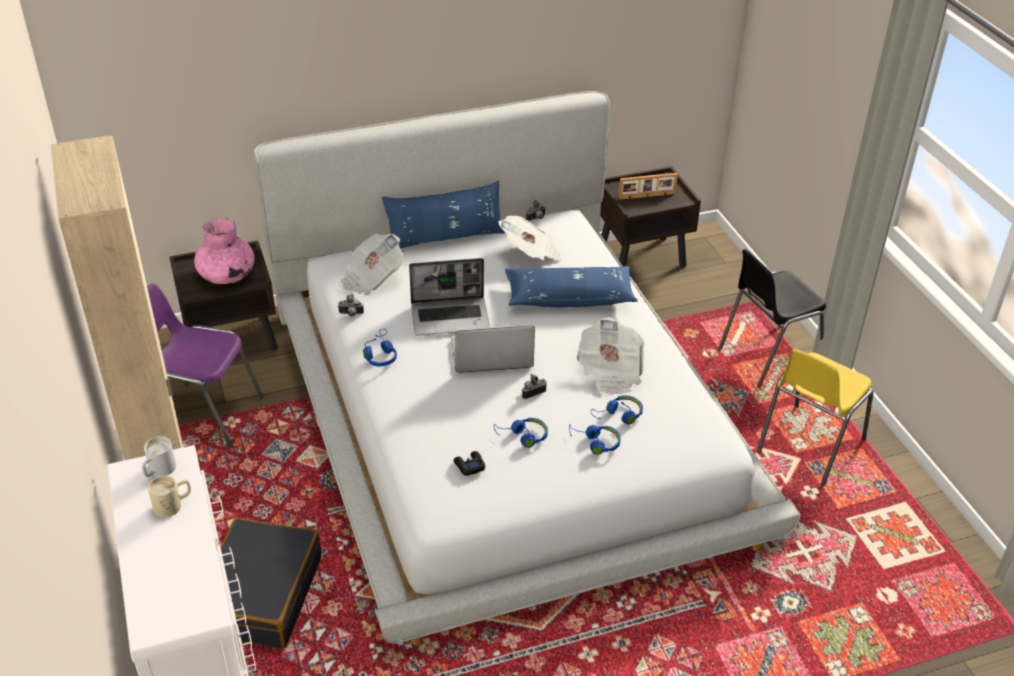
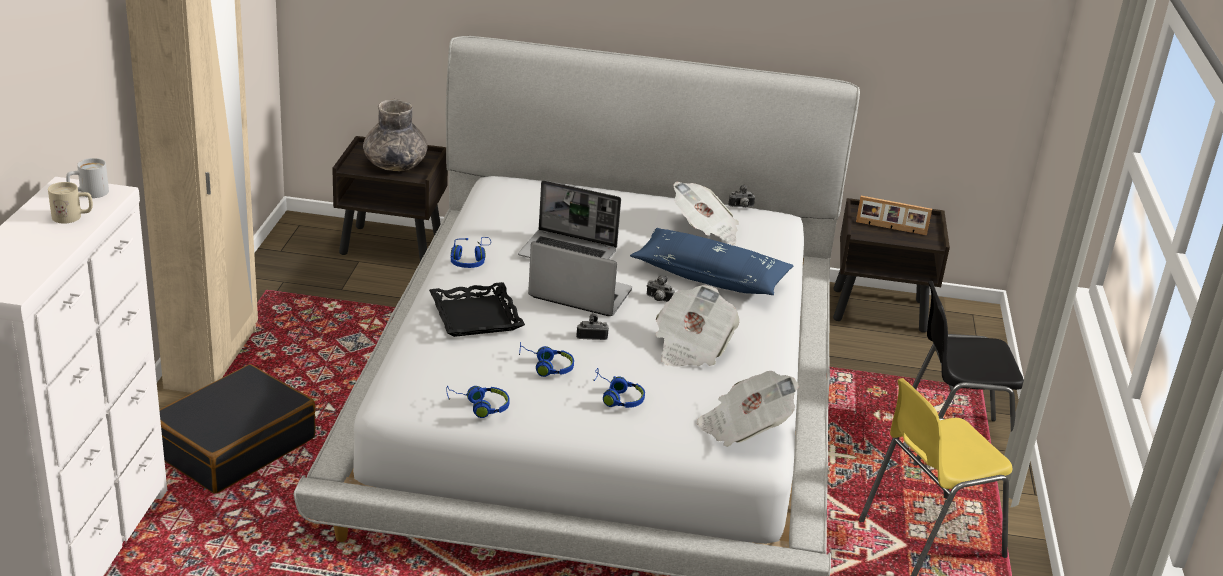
camera: 25 degrees right, 10 degrees down
(206, 413) = (316, 292): purple chair -> none
(226, 275) = (394, 165): pink vase -> grey vase
(351, 314) = (474, 222): camera -> camera (658, 300)
(371, 278) = (521, 202): newspaper -> newspaper (744, 428)
(431, 410) = (475, 316): none -> black tray
(445, 238) = (628, 194): blue pillow -> none
(469, 466) = (468, 370): black game controller -> none
(619, 415) = (665, 384): blue headphones -> blue headphones (479, 407)

